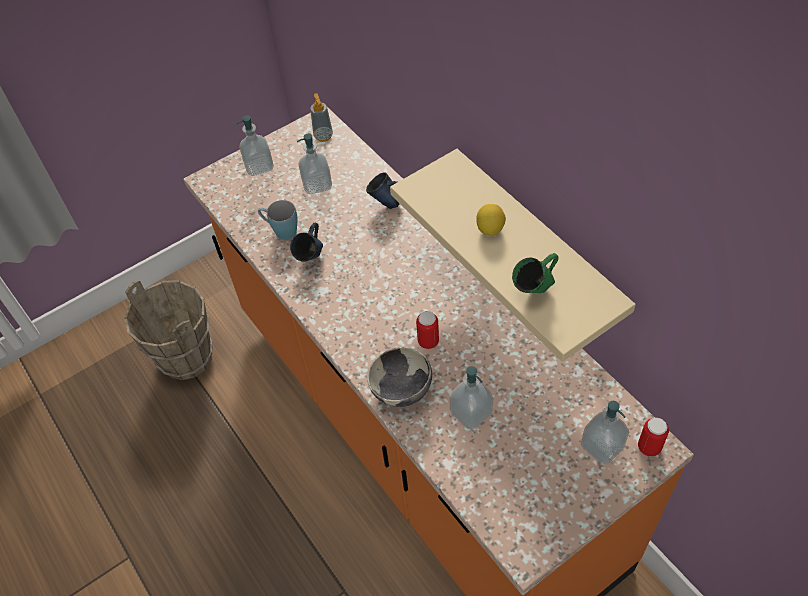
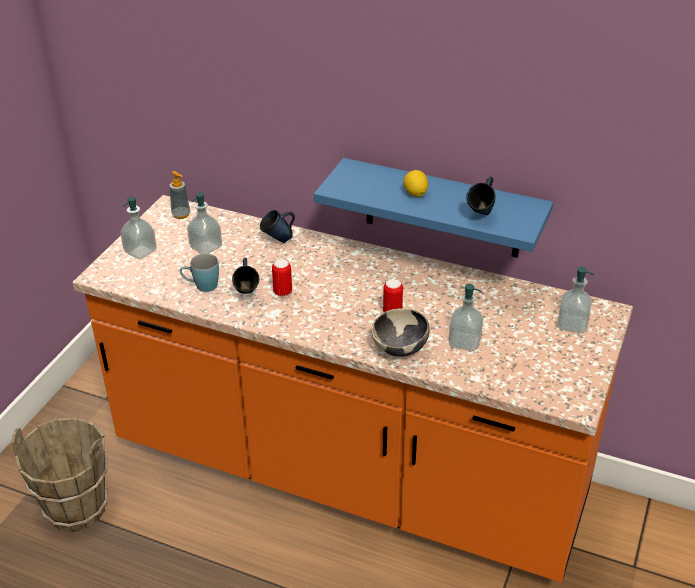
camera: 35 degrees left, 15 degrees down
(534, 291) = (481, 216): green mug -> blue mug
(536, 248) = (442, 209): beige shelf -> blue shelf
(649, 447) = (602, 313): can -> can (282, 292)

